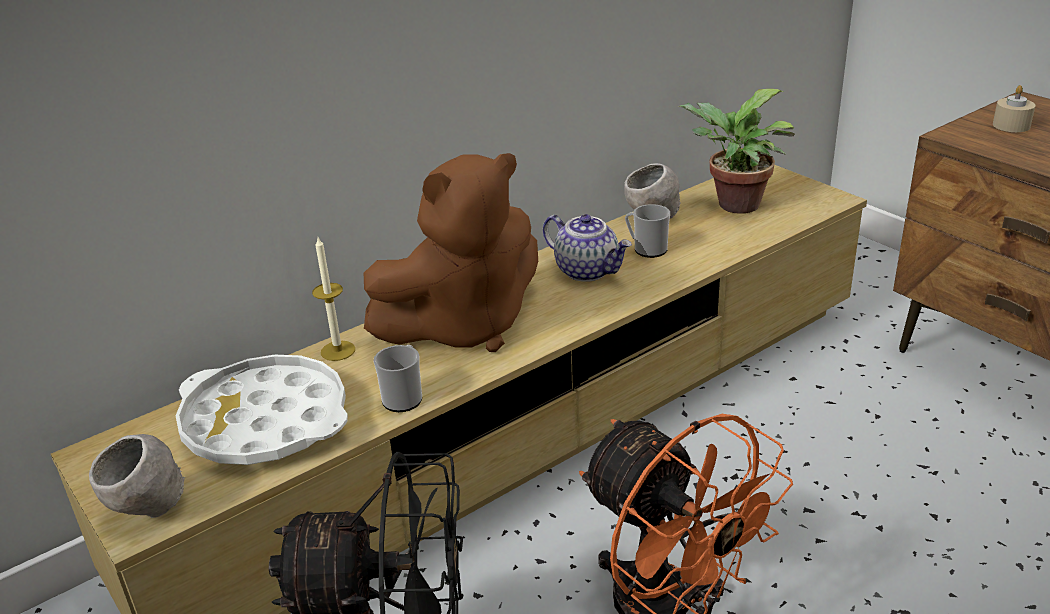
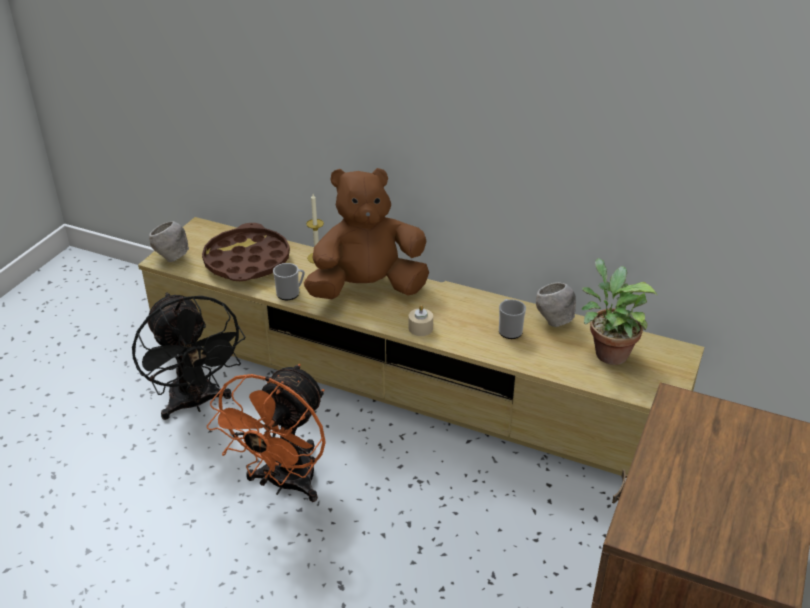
camera: 60 degrees right, 5 degrees up
(265, 422) = (247, 261): white tray -> brown tray
(463, 326) = (367, 289): brown plush toy -> brown plush toy turned 135 degrees clockwise
(587, 270) = (462, 314): teapot -> none
(1011, 125) = (727, 428): beige candle -> beige candle (420, 328)

